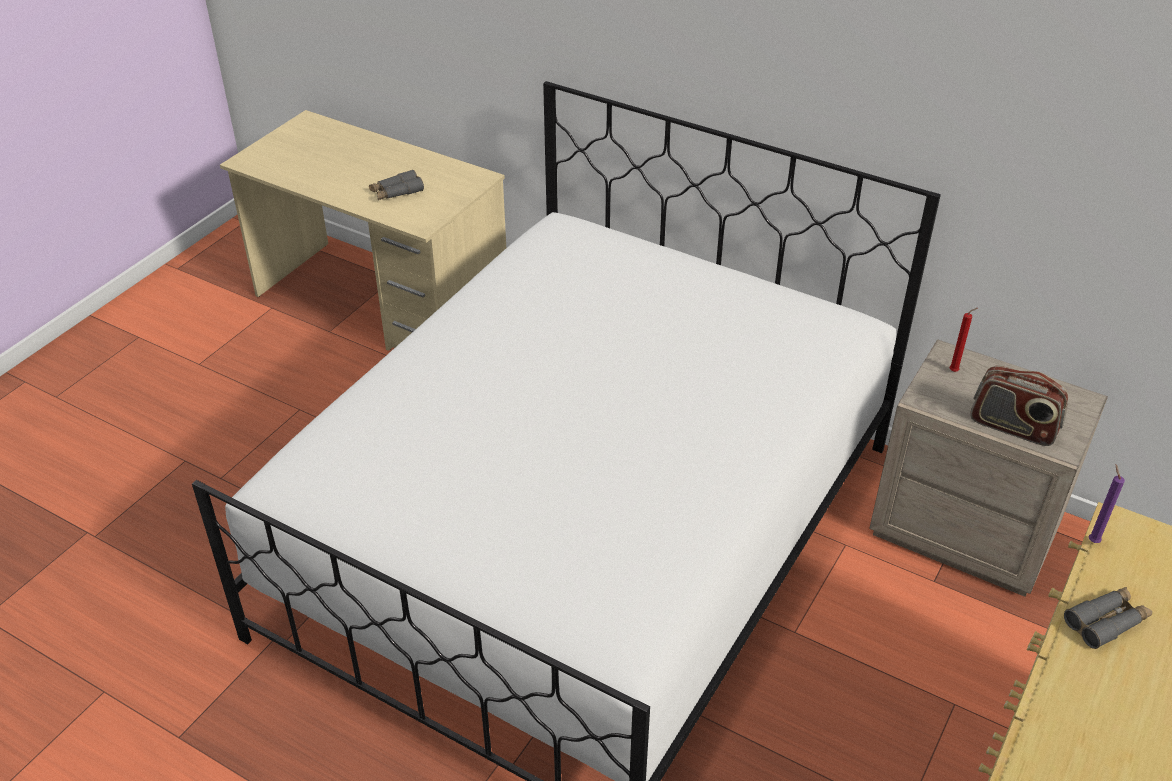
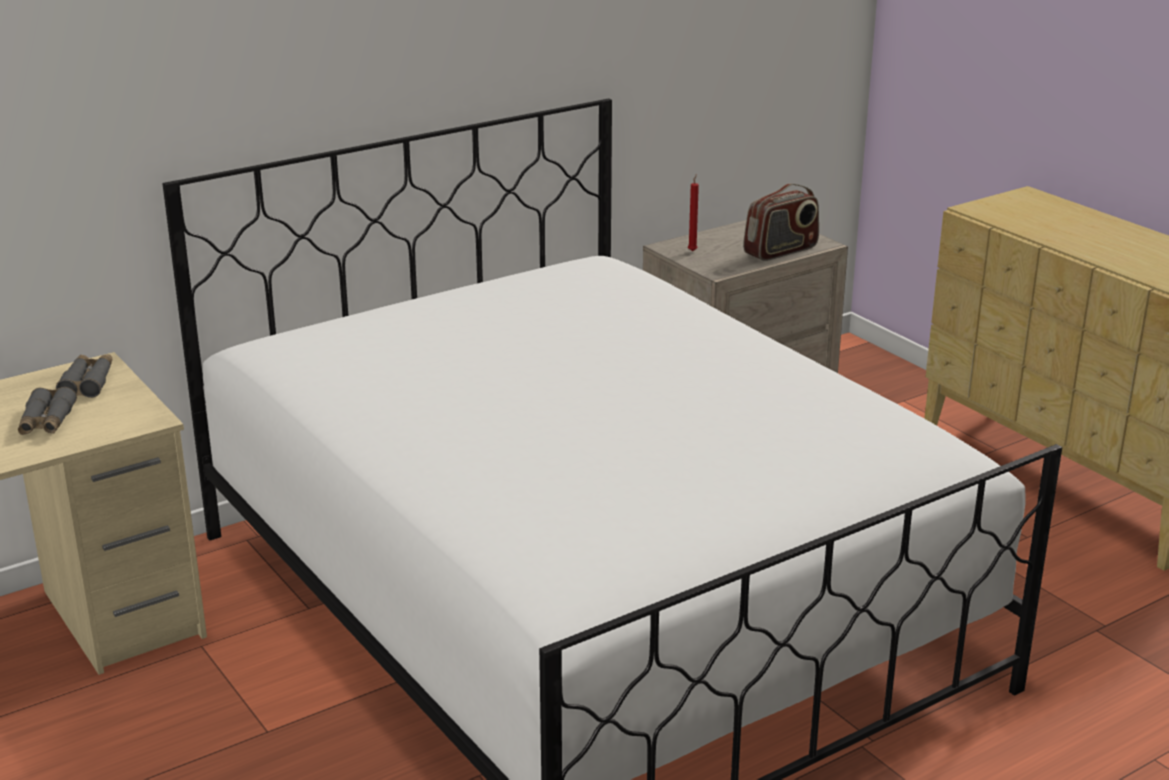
camera: 65 degrees left, 15 degrees down
(1092, 540) = (985, 221): purple candle -> none
(1106, 622) = (1070, 239): grey binoculars -> grey binoculars (88, 382)

